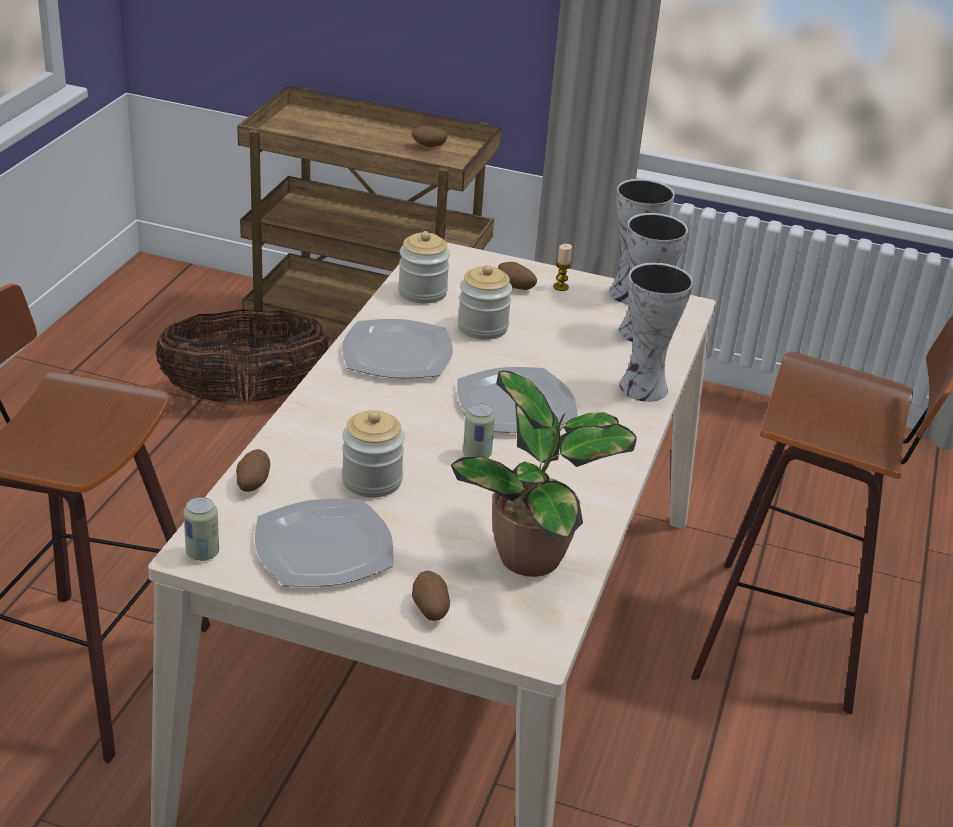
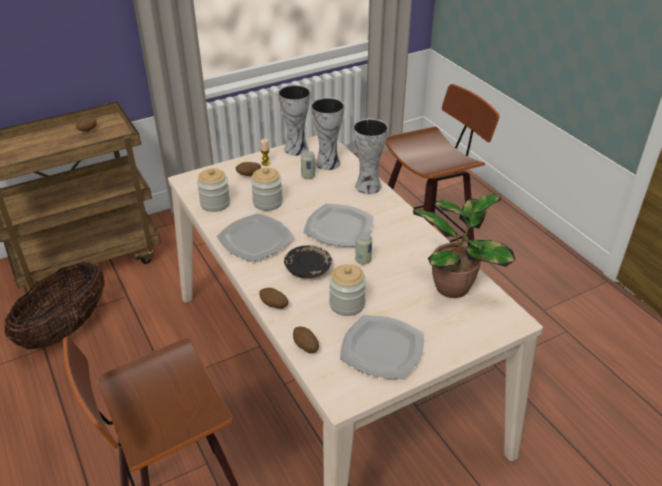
camera: 45 degrees left, 5 degrees up
(202, 553) = (344, 396): can -> can (308, 176)
(398, 418) = (307, 268): none -> black plate
(430, 609) = (460, 338): potato -> potato (274, 305)

